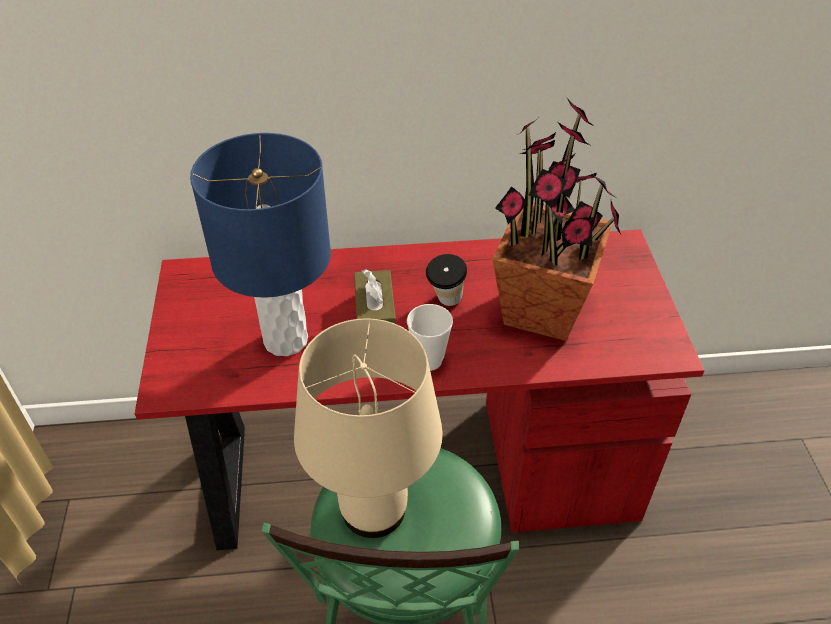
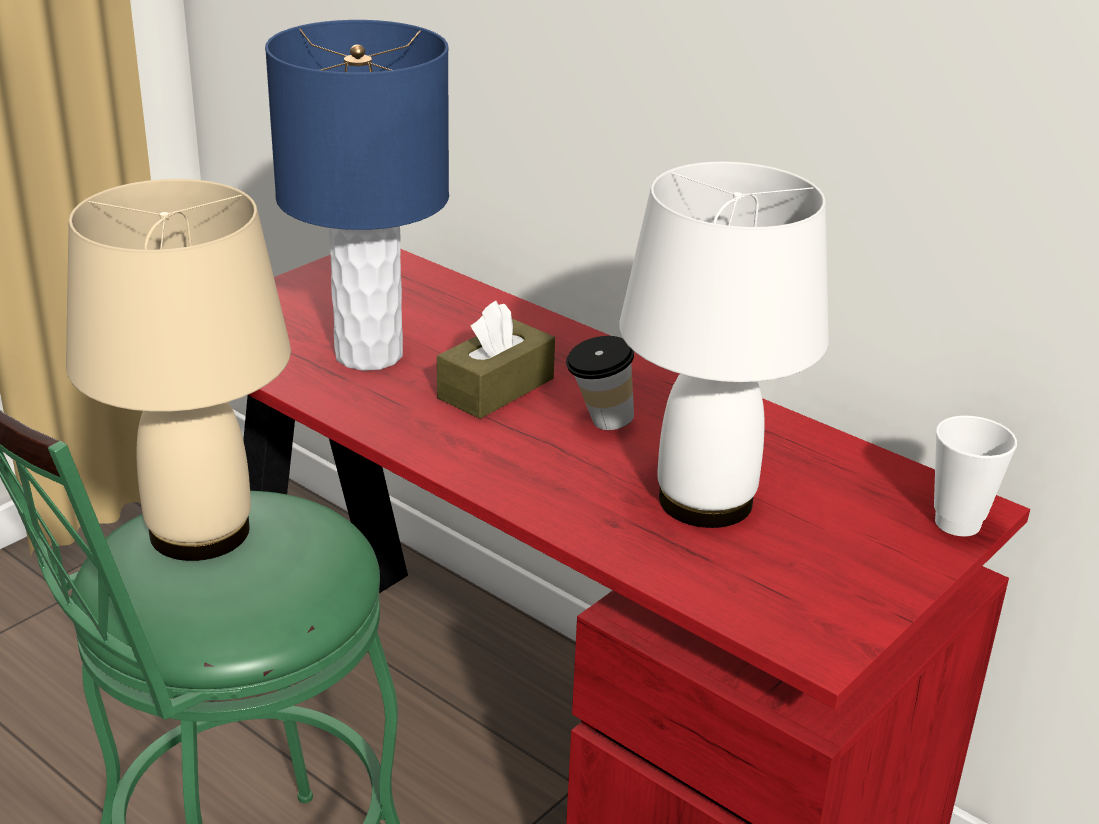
camera: 45 degrees right, 15 degrees down
(429, 361) = (481, 457): cup -> cup (957, 523)
(543, 312) = (707, 500): potted plant -> white table lamp

